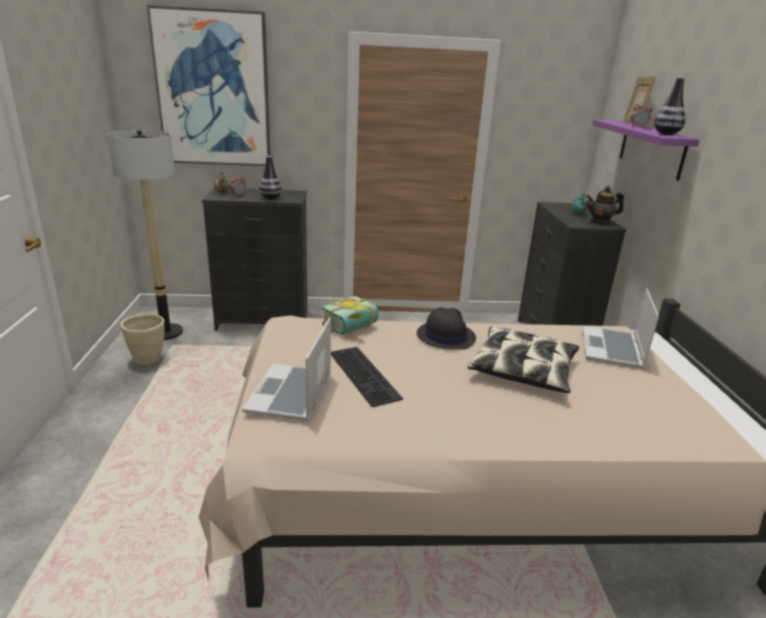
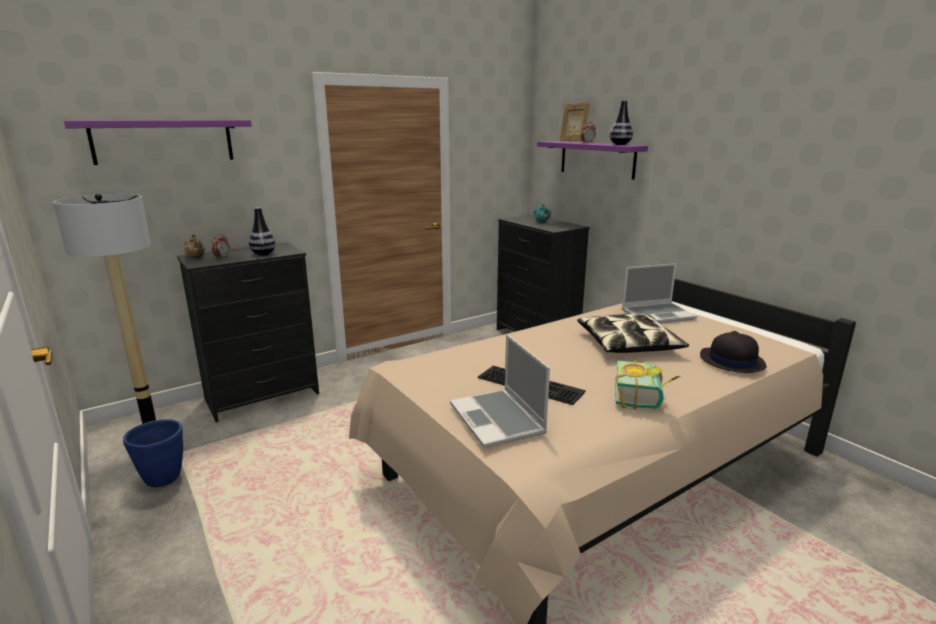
camera: 30 degrees left, 5 degrees down
(148, 359) = (163, 478): beige planter -> blue planter
(214, 90) = (164, 141): picture -> purple shelf
(353, 328) = (465, 353): book -> book (643, 398)
(445, 336) = (544, 337): black hat -> black hat (731, 361)
(600, 222) = (566, 225): teapot -> none
(612, 349) = (658, 314): laptop -> laptop turned 90 degrees counterclockwise

